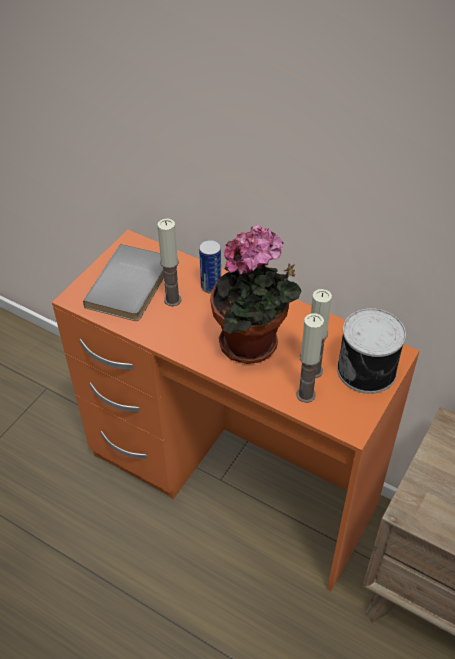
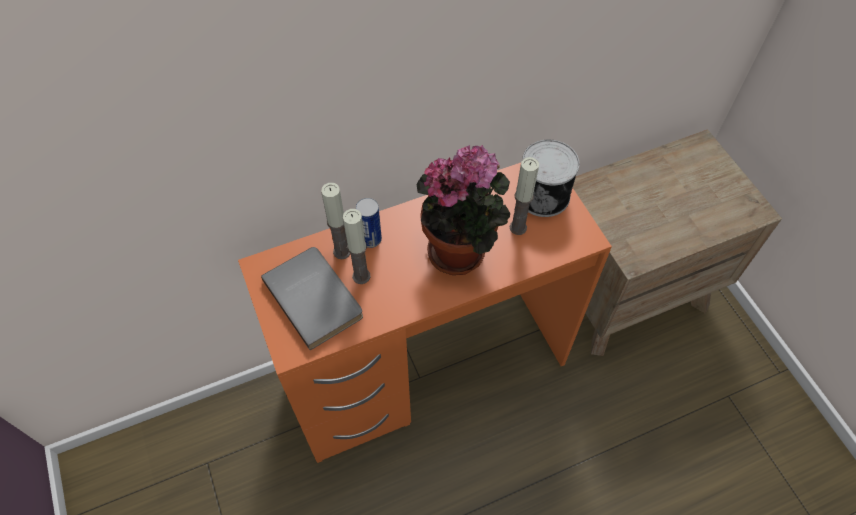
camera: 55 degrees left, 10 degrees up
(305, 395) = (537, 247): candle -> candle (342, 251)

